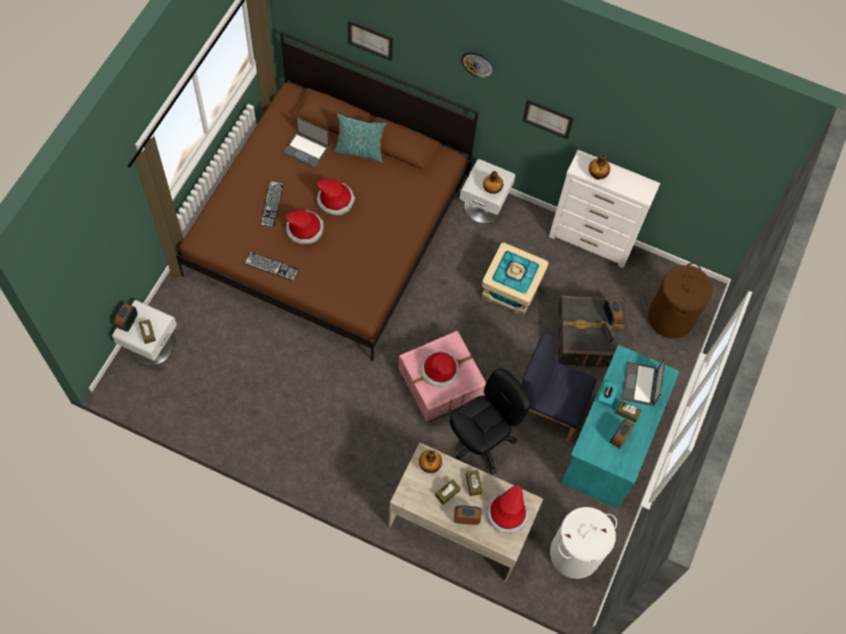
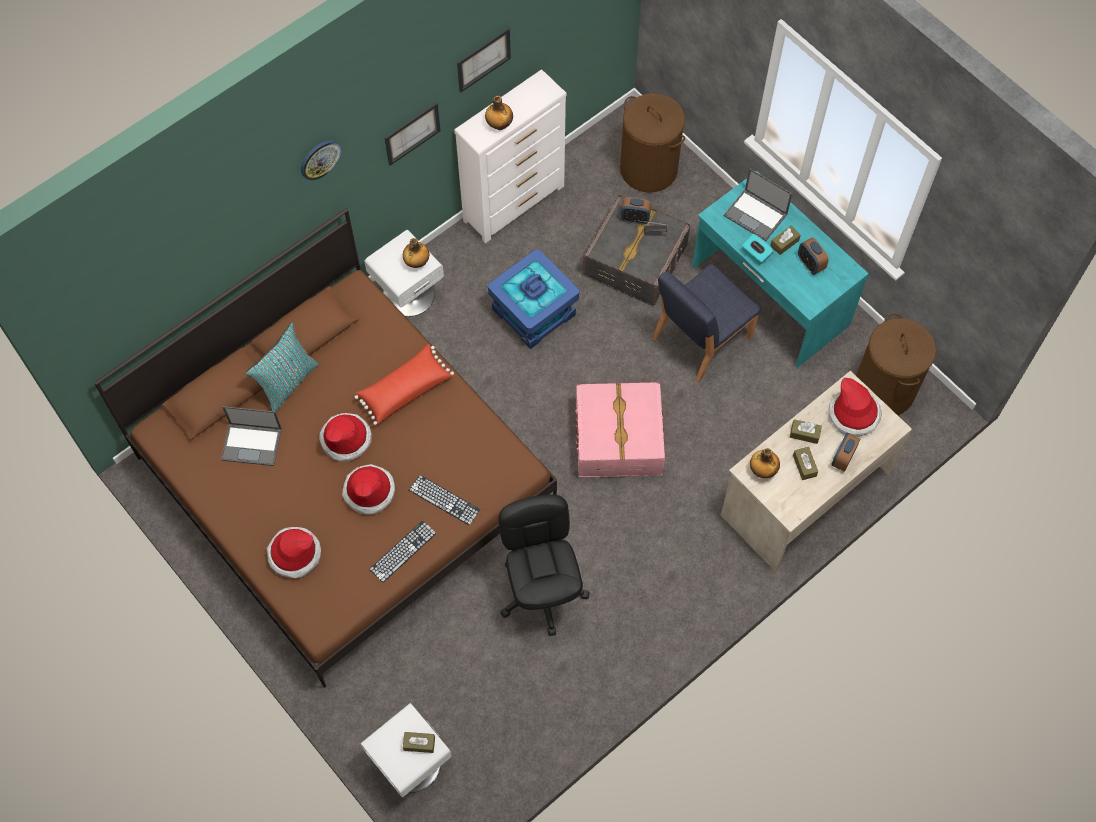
camera: 60 degrees left, 0 degrees up
(128, 322) = (391, 763): alarm clock -> none
(272, 204) = (312, 515): keyboard -> keyboard (444, 500)
(307, 150) = (252, 444): laptop -> laptop turned 45 degrees clockwise
(370, 40) = (195, 271): picture -> picture (483, 59)
(389, 219) = (404, 389): none -> red pillow
(439, 370) = (620, 425): hat -> hat (294, 554)
(481, 442) = (713, 428): black office chair -> black office chair (542, 592)
(511, 289) = (534, 312): beige storage box -> blue storage box
(575, 553) = (884, 389): white laundry basket -> brown laundry basket

